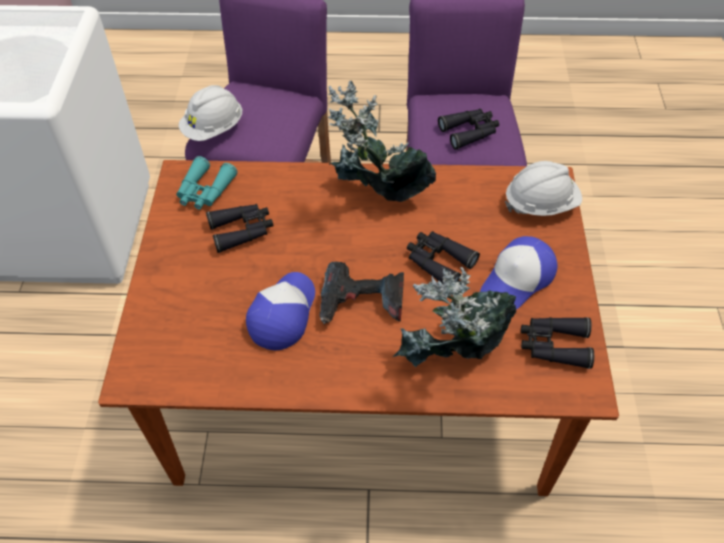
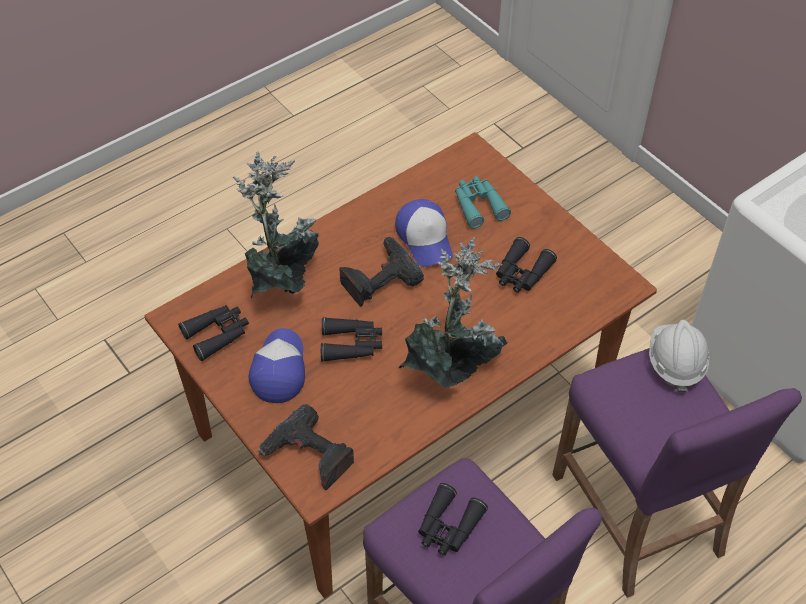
camera: 140 degrees right, 0 degrees up
(205, 191) = (588, 284): turquoise binoculars -> turquoise binoculars (478, 205)
(541, 204) = (308, 455): white hard hat -> power drill

